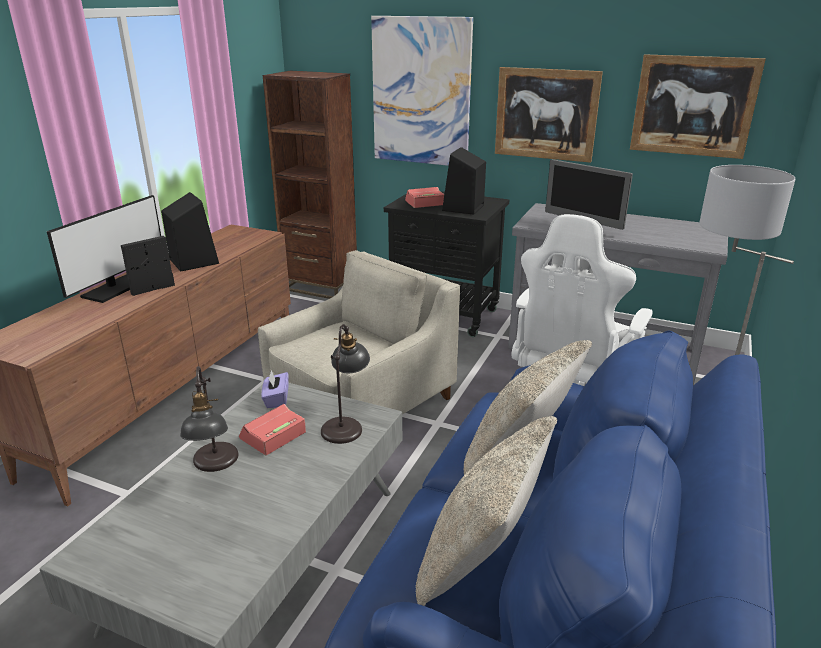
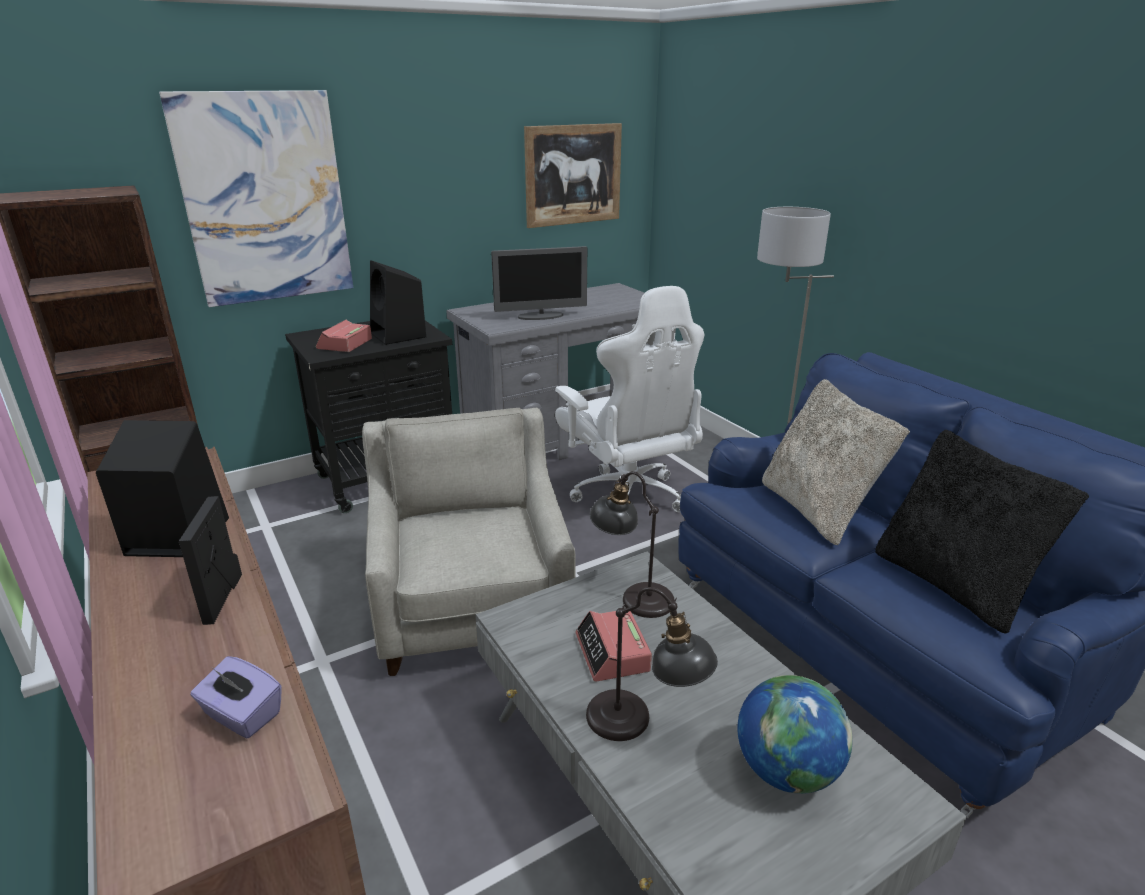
camera: 55 degrees left, 0 degrees up
(116, 288) = (150, 635): monitor -> none
(208, 541) = (786, 771): none -> globe
(276, 399) = (534, 625): purple tissue box -> purple tissue box (242, 715)
(481, 560) = (954, 581): beige pillow -> black pillow
(546, 114) = (436, 204): picture -> none

